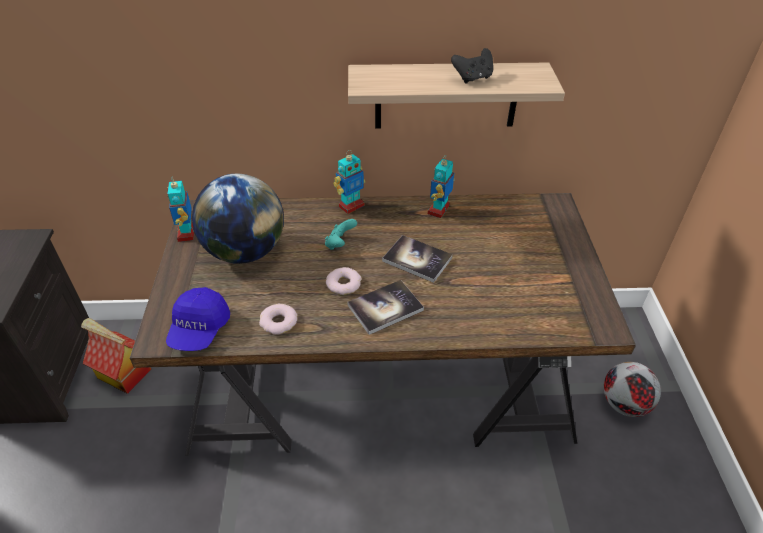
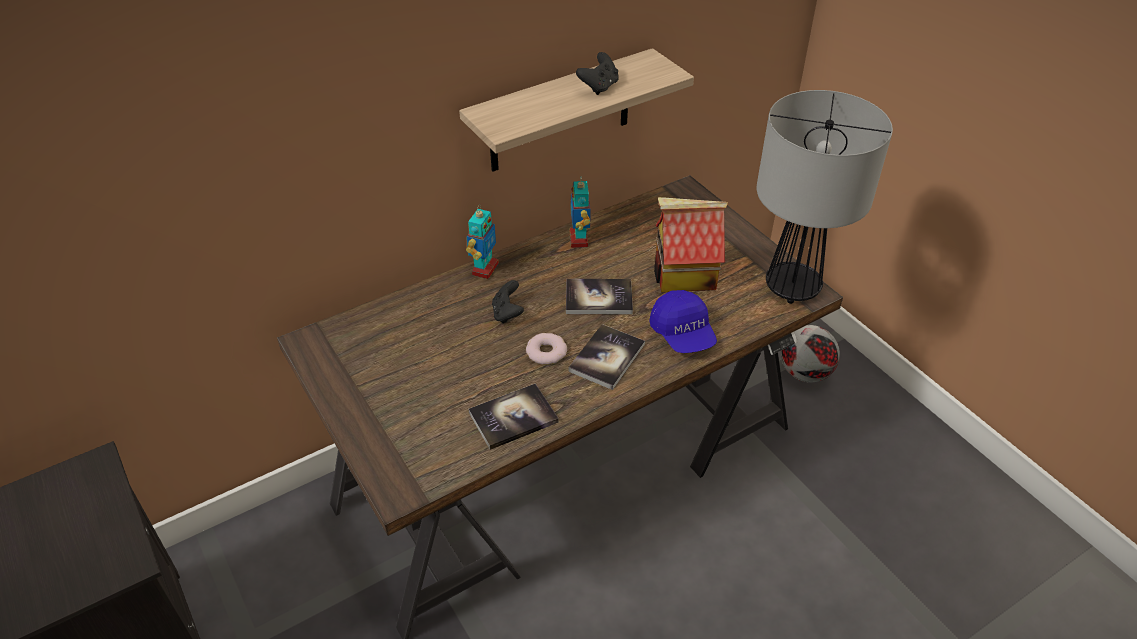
camera: 30 degrees left, 0 degrees up
(123, 374) = (250, 596): toy house -> toy house (684, 276)
(187, 233) = (323, 371): toy robot -> none
(199, 330) = (436, 462): blue cap -> blue cap (683, 334)
(245, 251) = (410, 363): globe -> none
(278, 322) = (513, 417): donut -> book
(340, 244) = (507, 313): turquoise game controller -> black game controller
(592, 316) = (793, 287): none -> table lamp

